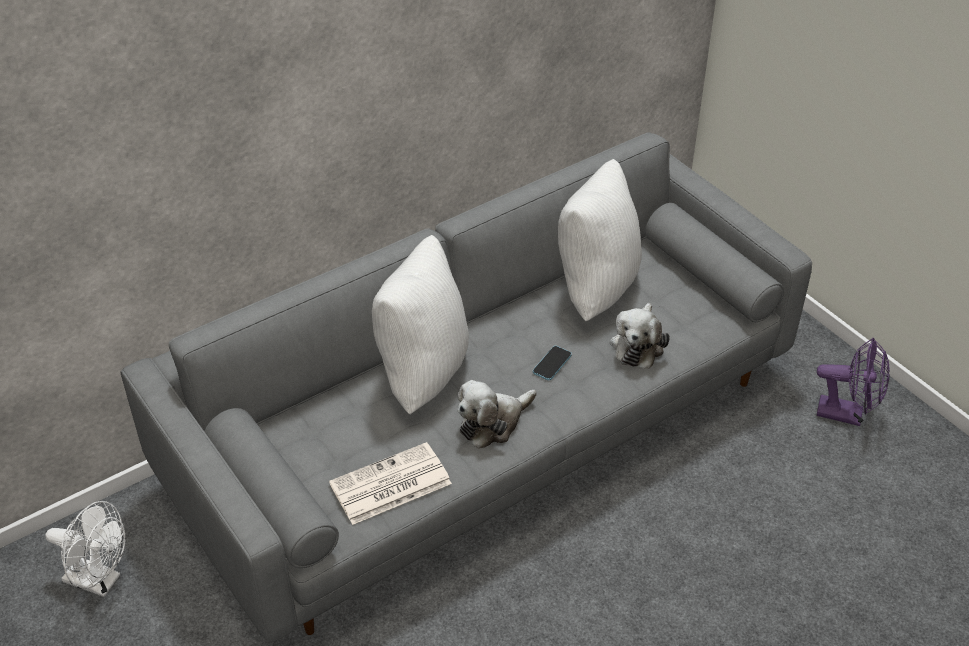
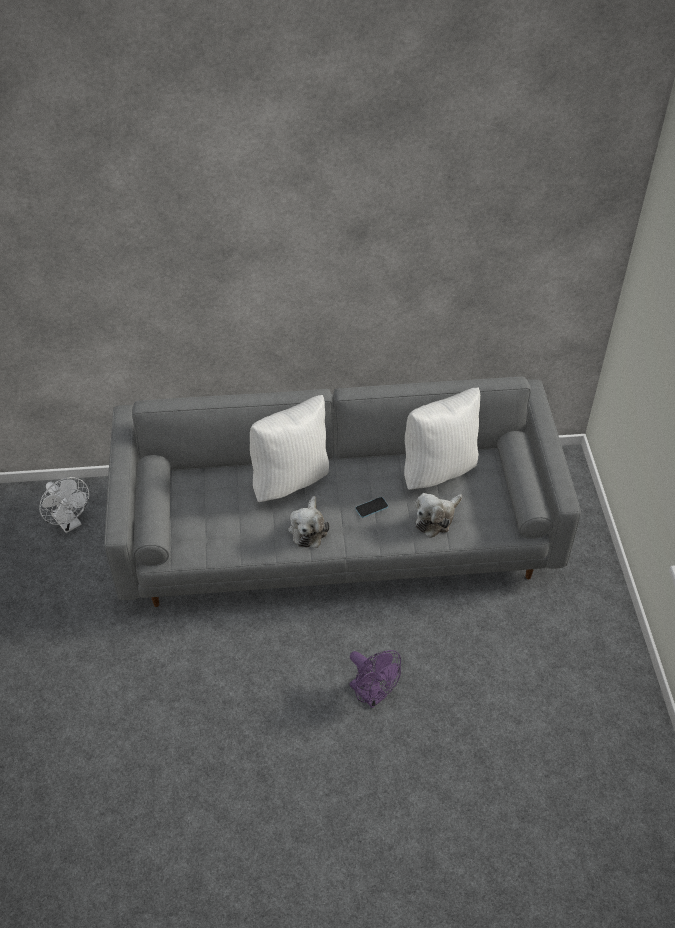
camera: 30 degrees right, 5 degrees up
(389, 485) = (222, 539): newspaper -> none
(493, 423) = (308, 529): plush toy -> plush toy turned 75 degrees counterclockwise
(847, 414) = (583, 629): purple fan -> purple fan (372, 695)

